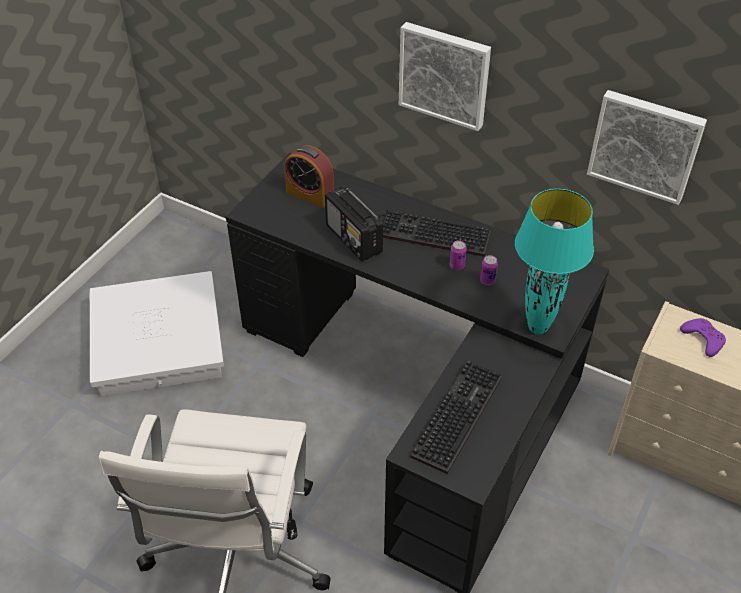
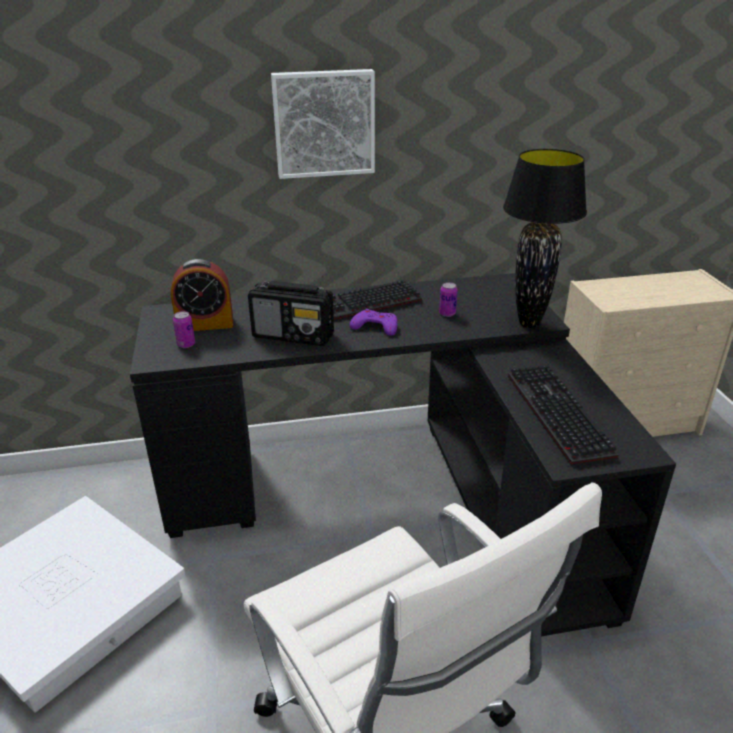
camera: 40 degrees left, 15 degrees down
(457, 266) = (409, 315): can -> can (186, 344)
(538, 327) = (528, 323): turquoise table lamp -> black table lamp
(645, 145) = (534, 122): picture -> none
(703, 339) = (625, 289): purple game controller -> purple game controller (375, 327)

